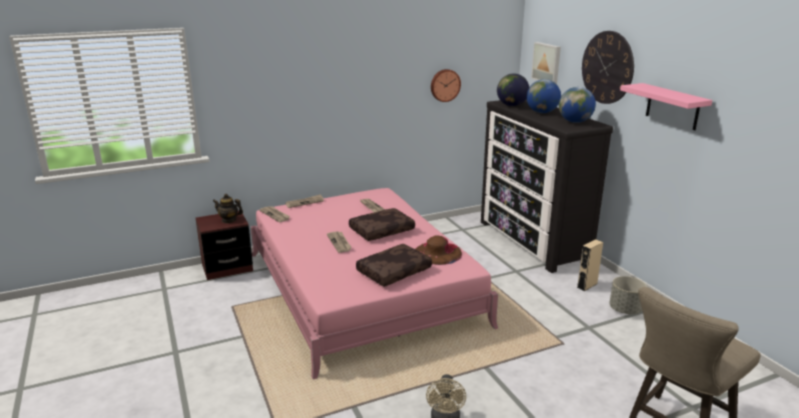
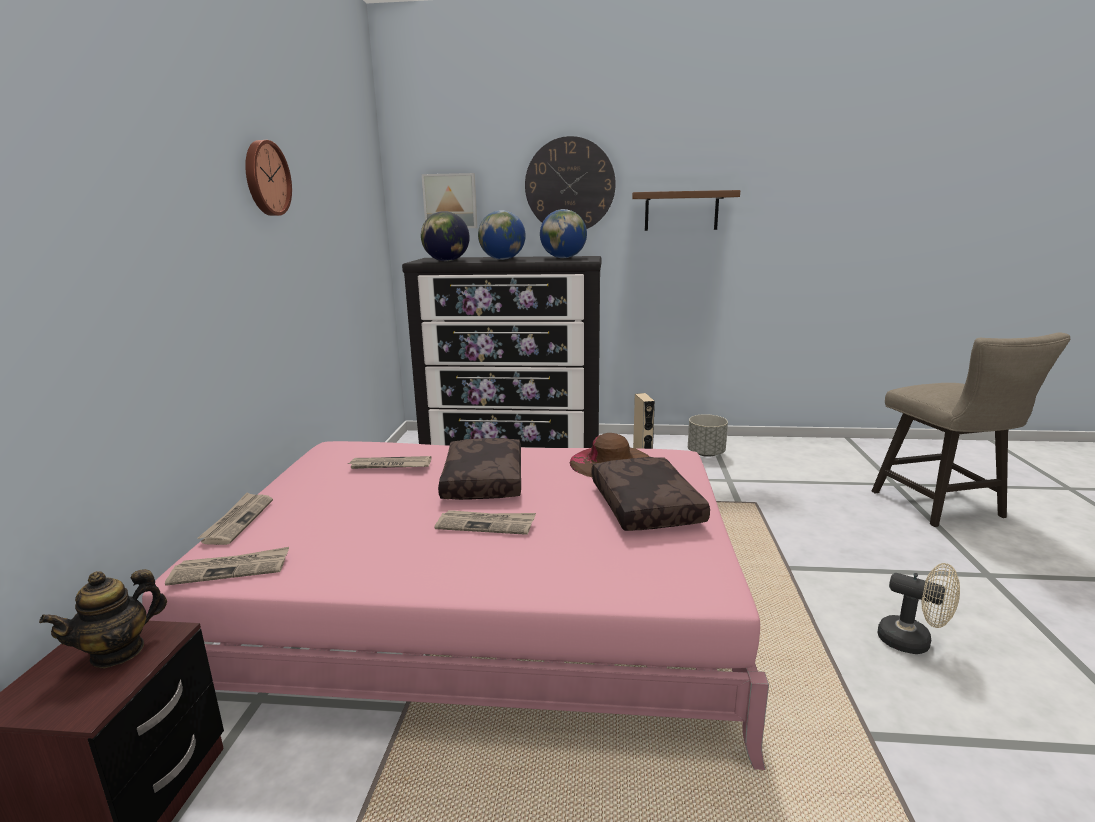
camera: 60 degrees left, 5 degrees down
(444, 85) = (338, 243): wall clock -> wall clock (265, 178)
(672, 106) = (681, 211): pink shelf -> brown shelf

